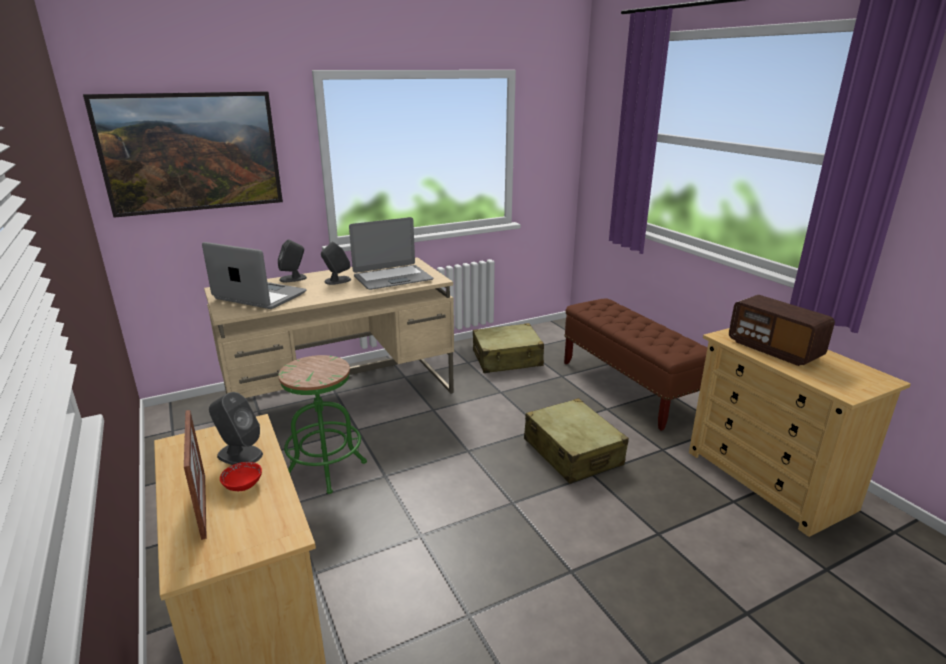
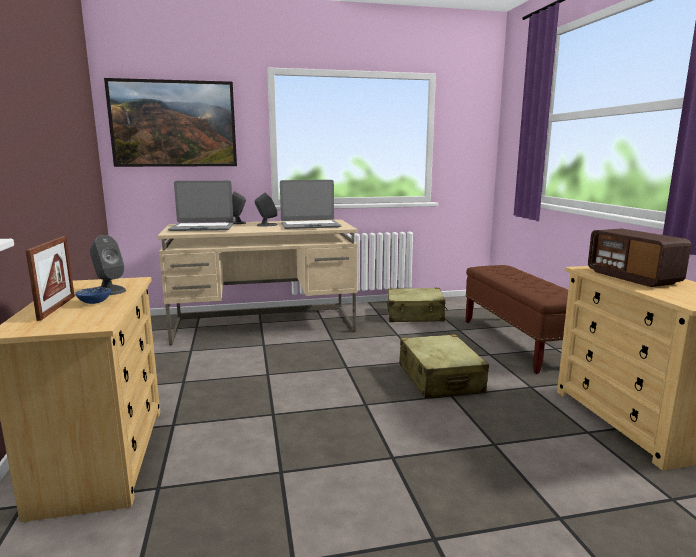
camera: 15 degrees right, 10 degrees down
(243, 485) = (95, 302): red bowl -> blue bowl
(259, 296) = (202, 228): laptop -> laptop turned 135 degrees clockwise
(326, 469) = (224, 365): green stool -> none

